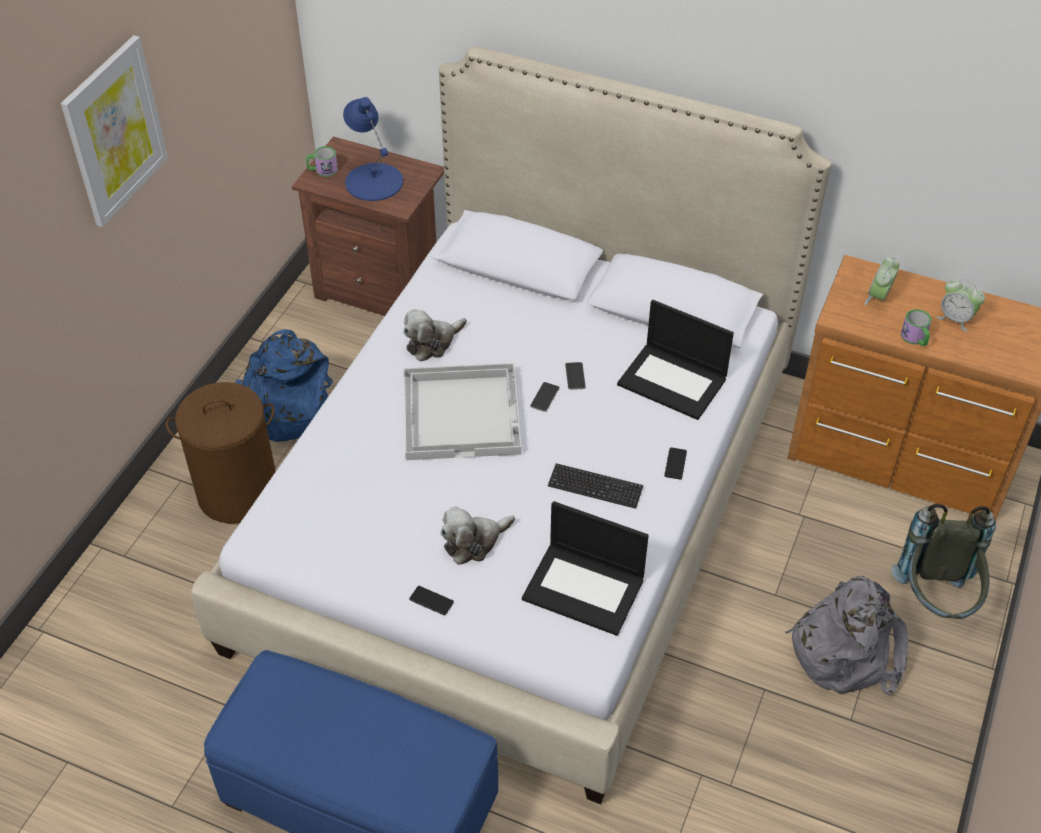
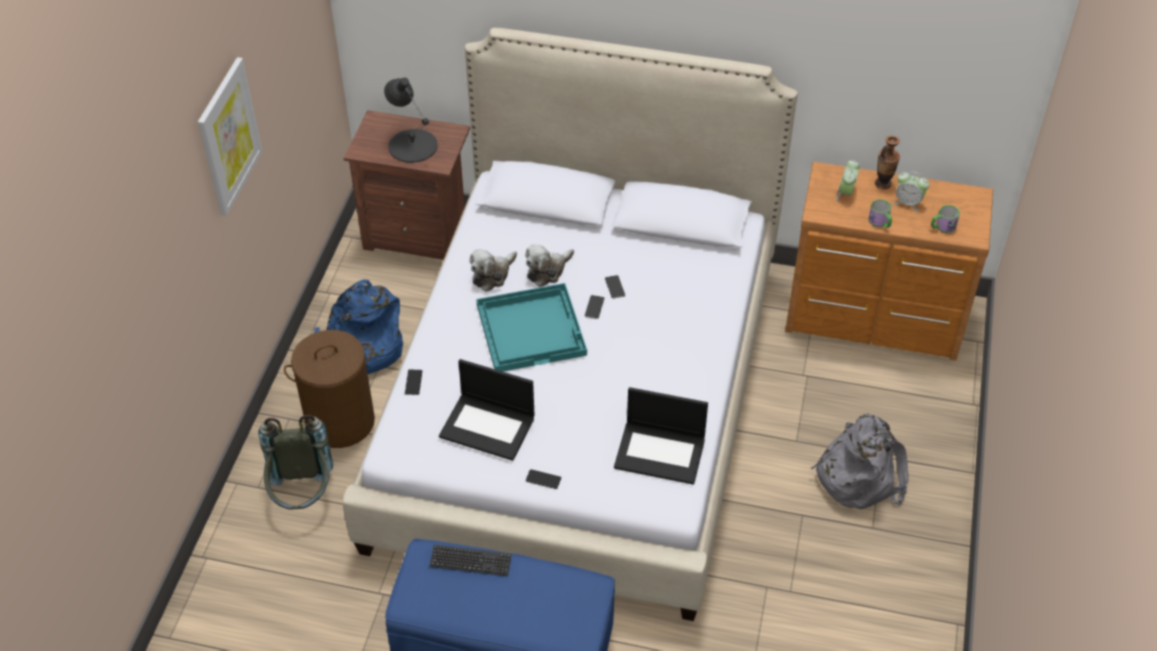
camera: 10 degrees left, 0 degrees up
(322, 170) = (366, 141): mug -> mug (942, 227)
(374, 181) = (412, 145): blue table lamp -> black table lamp
(462, 413) = (531, 329): white tray -> turquoise tray
(474, 542) = (565, 429): plush toy -> plush toy (547, 271)
(595, 487) = (651, 373): keyboard -> keyboard (470, 561)
(673, 381) = (694, 281): laptop -> laptop (488, 427)
(675, 464) = (709, 346): phone -> phone (413, 382)
(928, 292) = (883, 184): none -> vase
(936, 602) = (921, 428): grey backpack -> grey backpack (302, 497)

